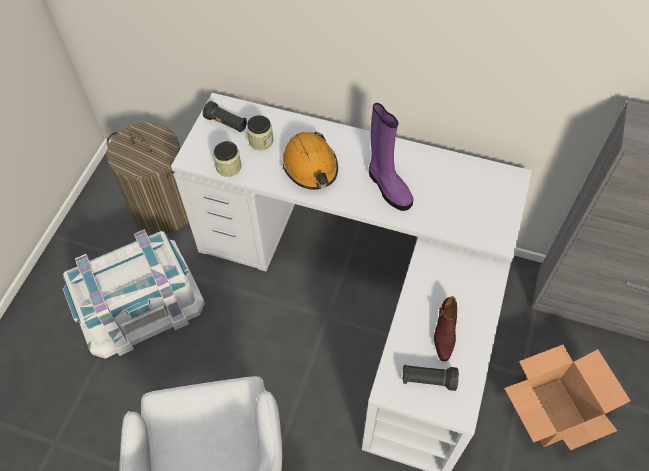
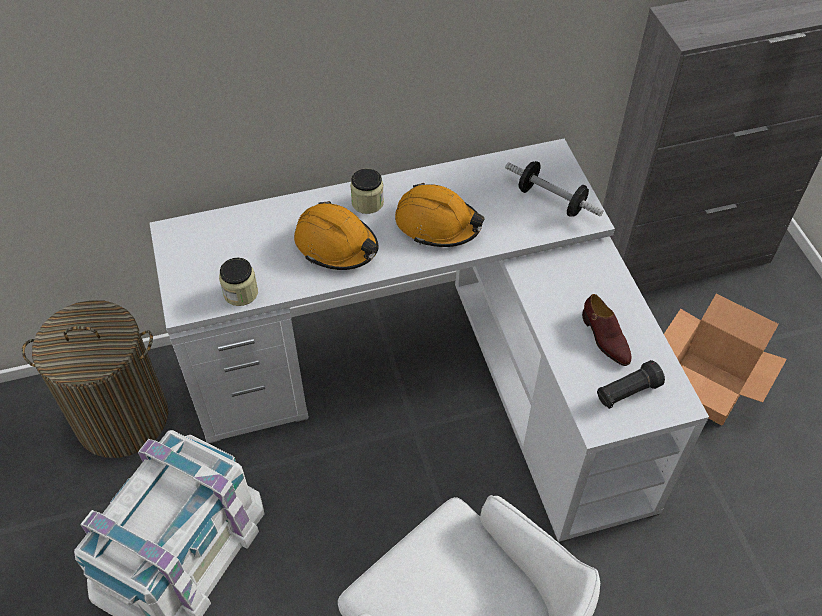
camera: 35 degrees left, 5 degrees down
(226, 123) = (198, 247): black flashlight -> none
(261, 141) = (256, 246): jar -> jar (367, 202)
(388, 187) = (437, 224): purple boot -> orange hard hat
(482, 211) = (551, 200): none -> dumbbell

